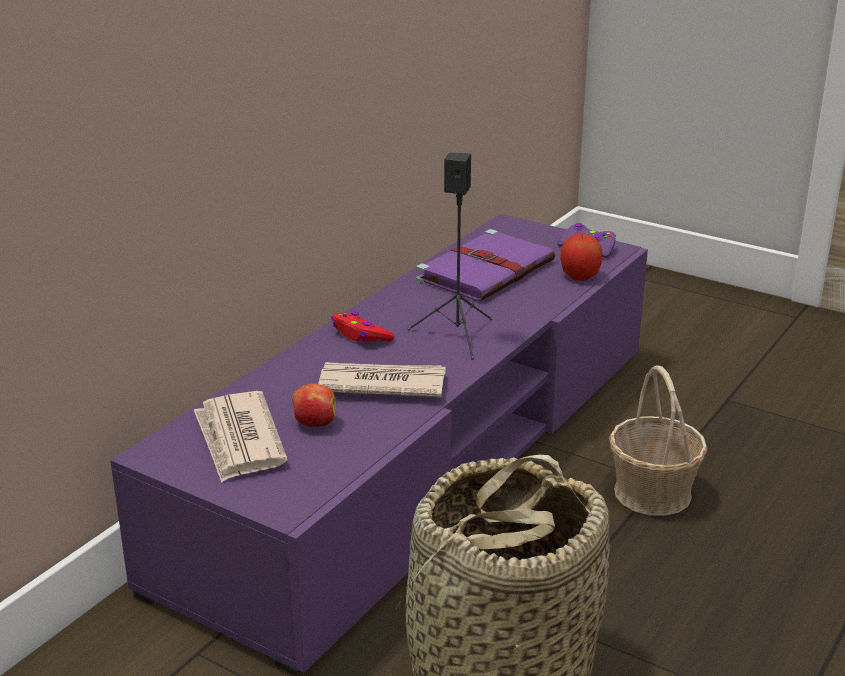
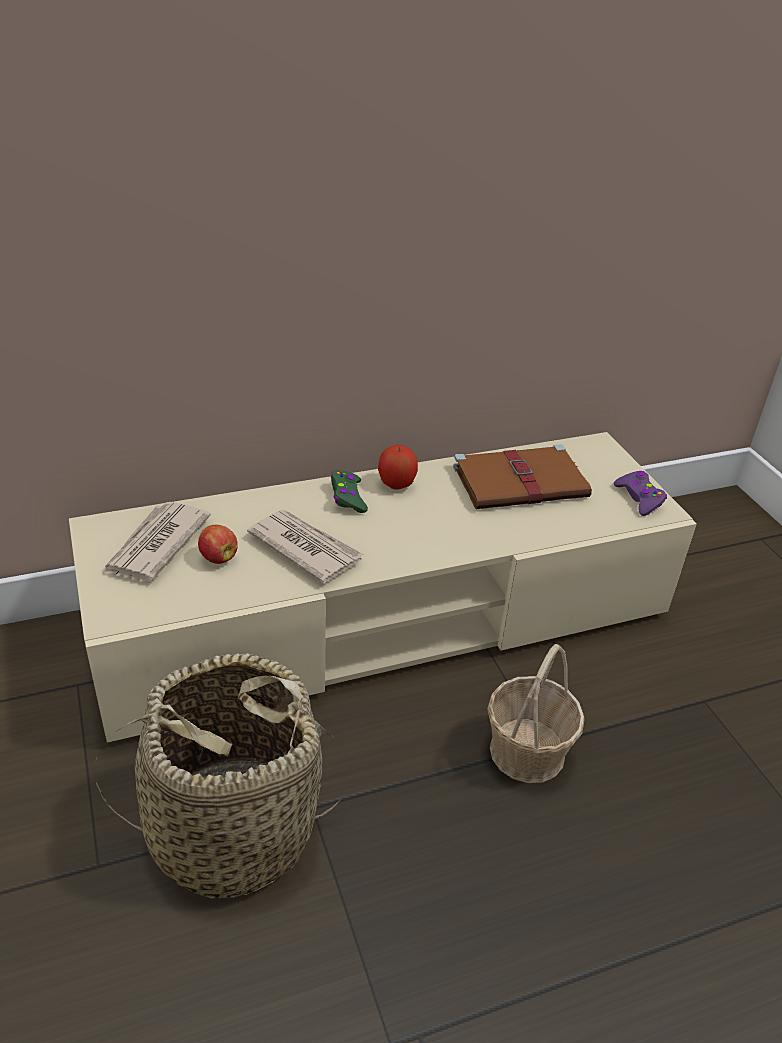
camera: 35 degrees right, 10 degrees up
(360, 335) = (348, 497): red game controller -> green game controller
(422, 459) = (384, 617): purple tv stand -> beige tv stand
(457, 335) = (418, 532): black speaker -> none
(487, 270) = (522, 482): purple book -> brown book
(579, 276) = (593, 524): apple -> apple (396, 484)

